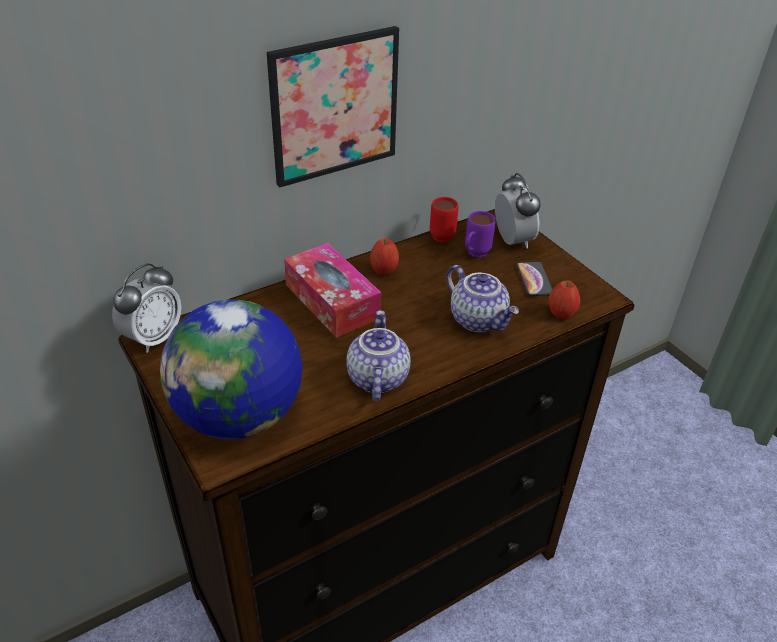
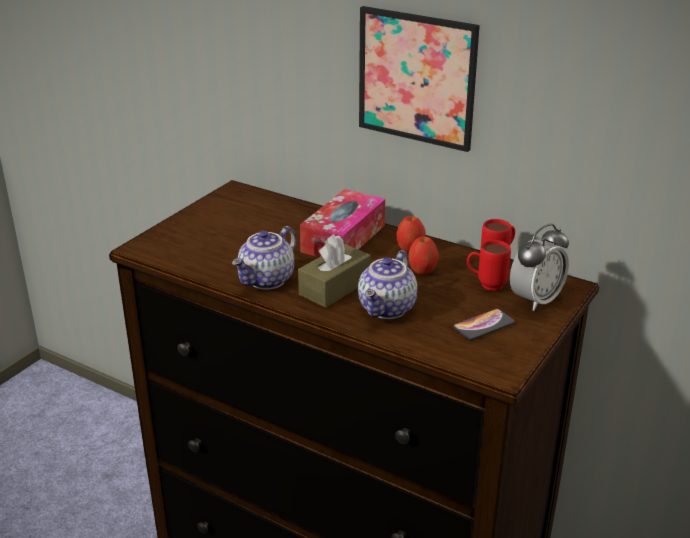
camera: 65 degrees right, 10 degrees down
(153, 338) = (238, 190): alarm clock -> none
(239, 416) = (185, 241): globe -> none
(376, 378) = (267, 281): teapot -> teapot turned 150 degrees clockwise
(420, 338) = (335, 287): none -> brown tissue box
(474, 255) = (486, 285): purple mug -> red mug
(561, 313) = (445, 351): apple -> apple (422, 270)

